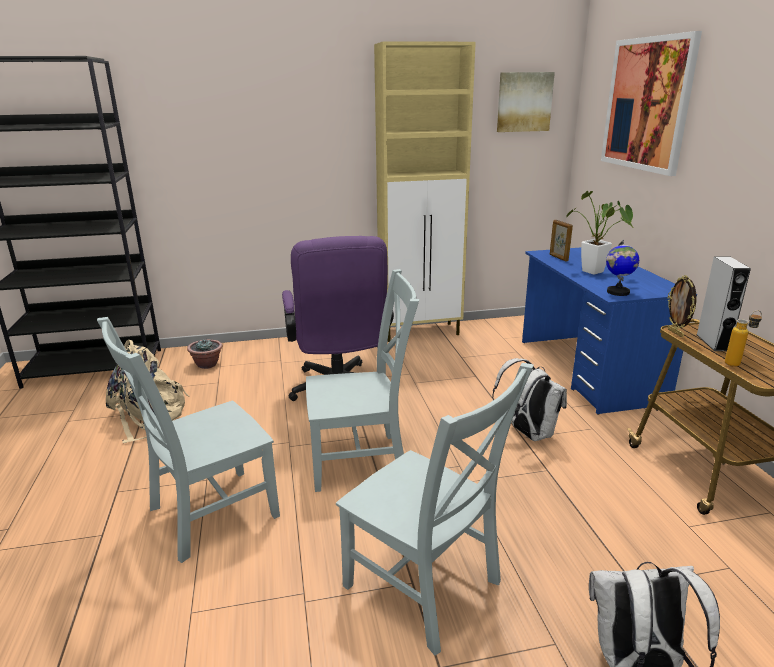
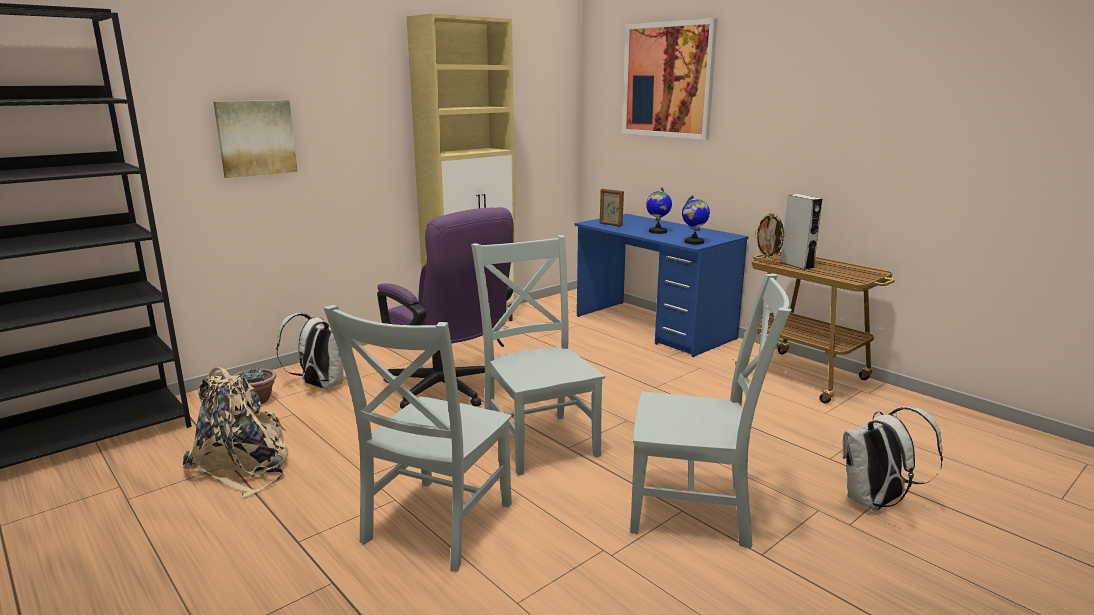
camera: 30 degrees left, 5 degrees down
(363, 461) = (539, 440): grey chair -> grey chair turned 75 degrees counterclockwise
(524, 102) = (540, 80): picture -> picture (256, 138)
(528, 433) = (655, 383): white backpack -> white backpack (320, 385)
(596, 273) = (657, 231): potted plant -> globe
(737, 363) = (829, 274): bottle -> none

